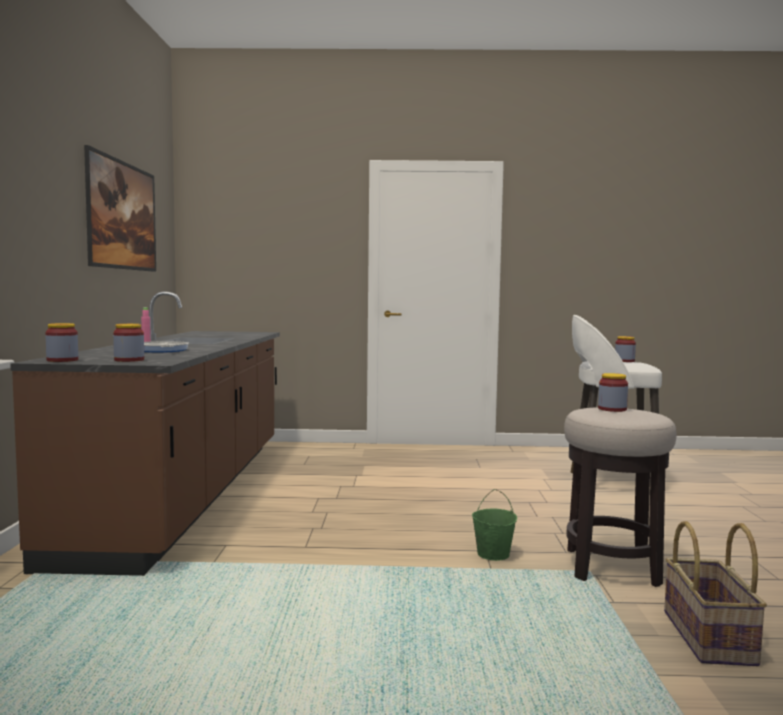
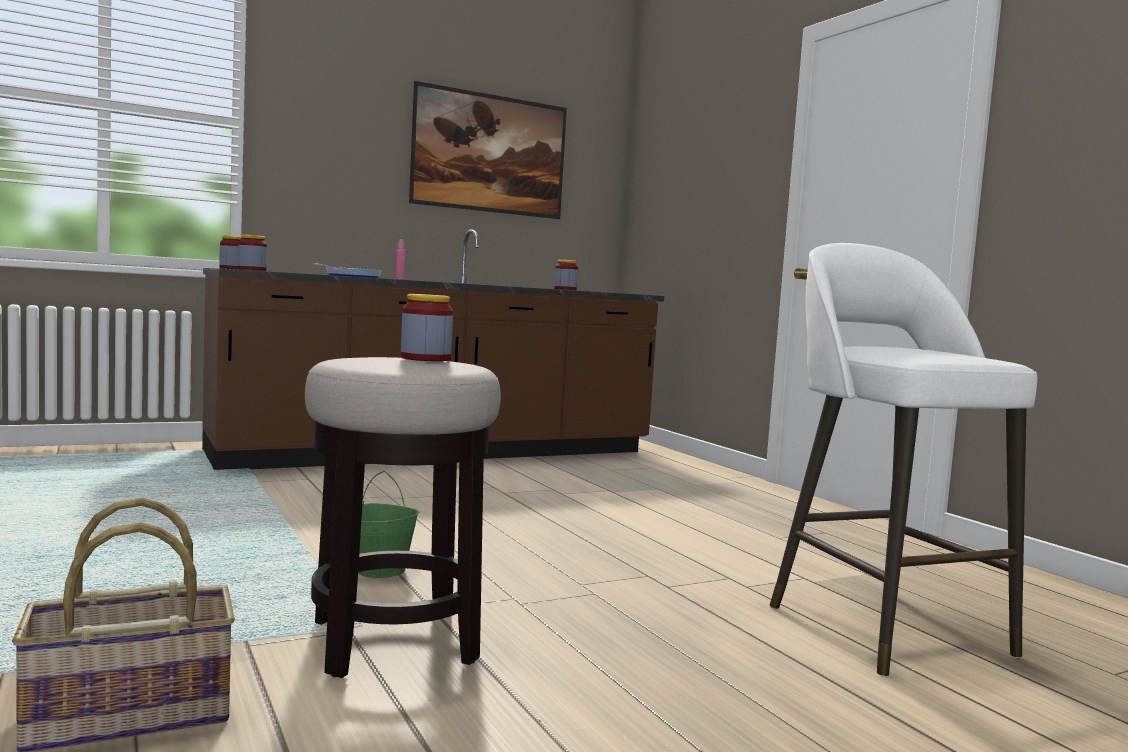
camera: 60 degrees right, 0 degrees up
(624, 361) = (949, 351): jar -> jar (565, 289)

